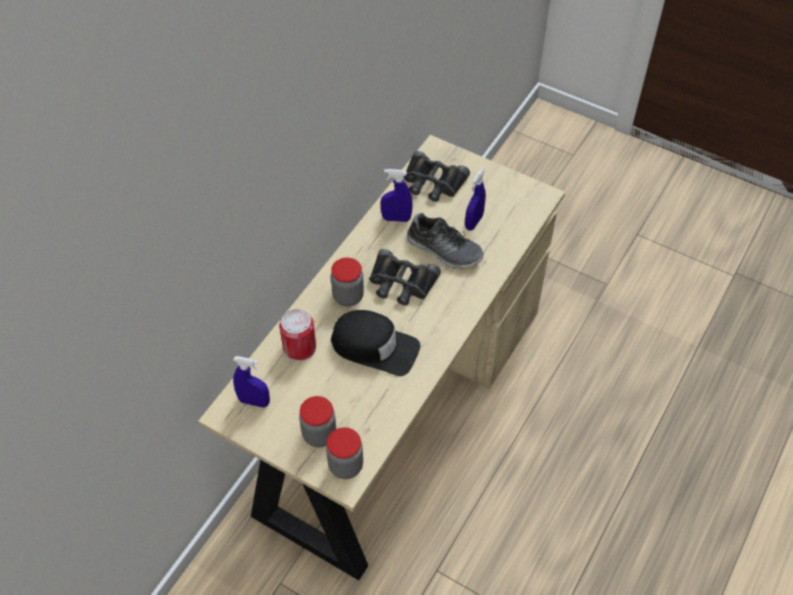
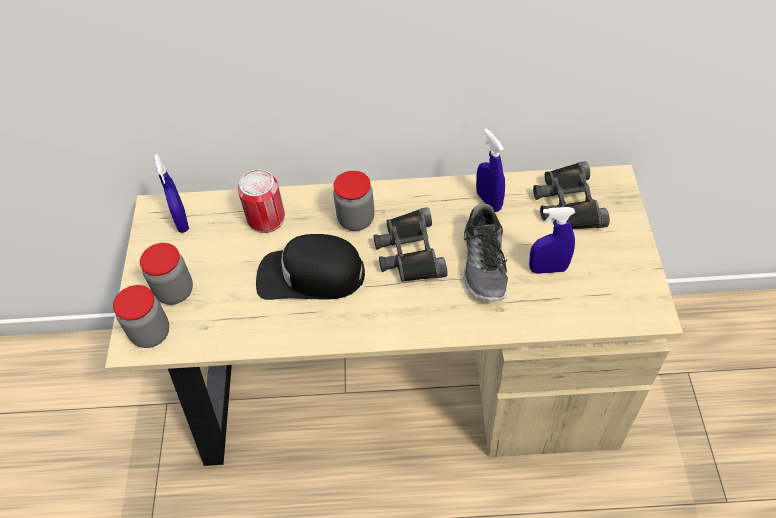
camera: 60 degrees right, 0 degrees up
(375, 347) = (310, 276): black cap -> black cap turned 105 degrees clockwise

